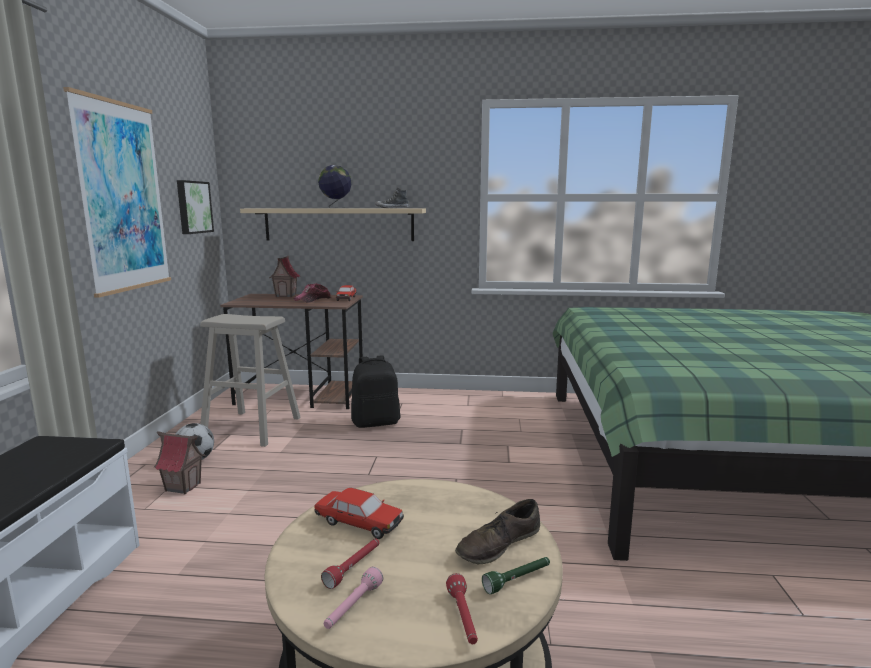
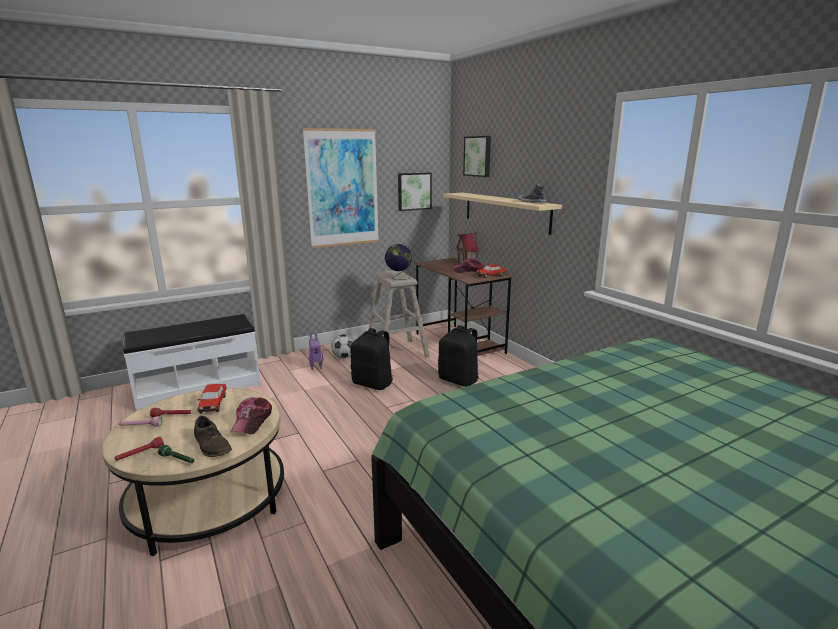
camera: 55 degrees right, 5 degrees up
(183, 486) = (316, 368): toy house -> toy robot
(280, 161) = (478, 156): none -> picture
(302, 464) = (373, 384): none -> black backpack
(336, 208) = (494, 198): globe -> globe (398, 278)
(459, 503) = (252, 421): none -> cap
(498, 544) = (212, 445): brown shoe -> brown shoe turned 150 degrees counterclockwise

